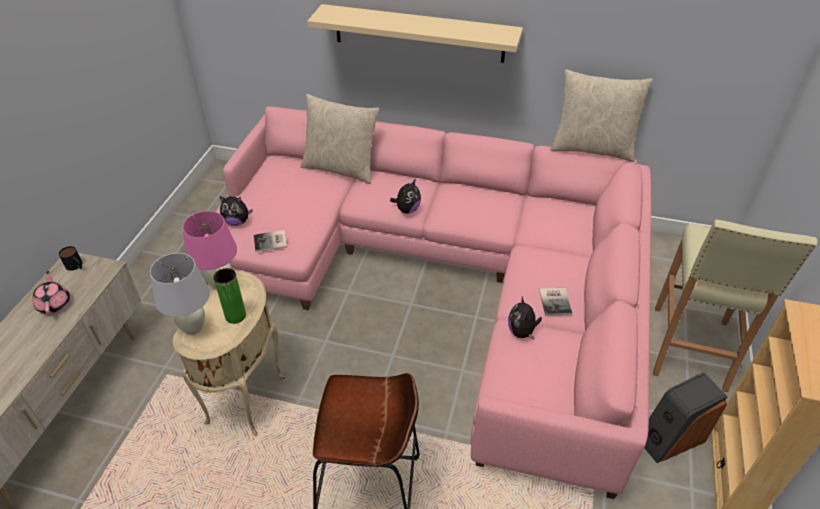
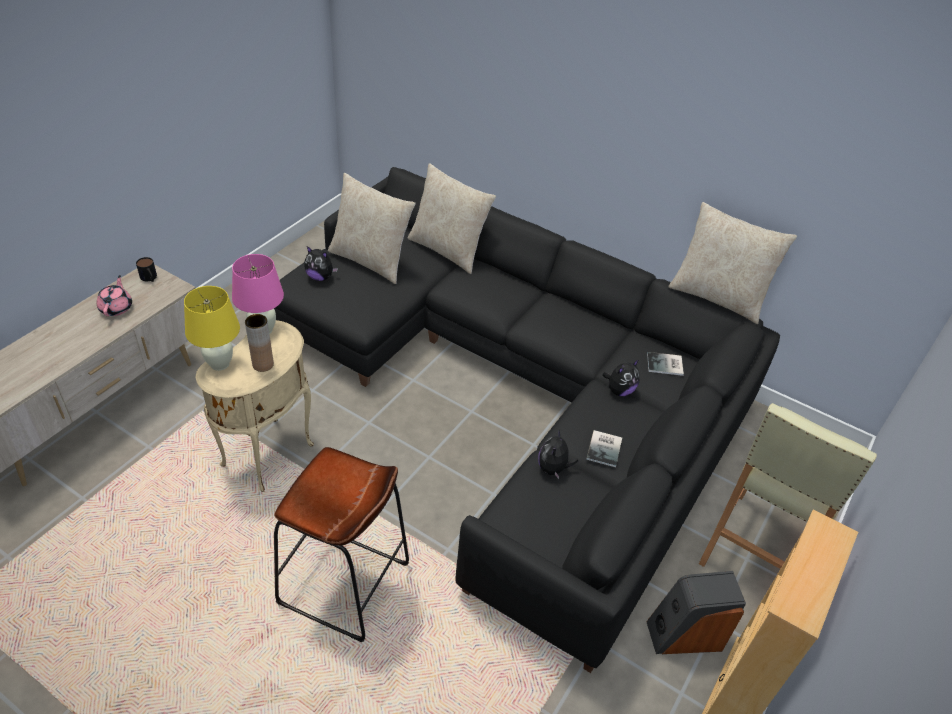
camera: 15 degrees right, 0 degrees up
(193, 328) = (219, 364): white table lamp -> yellow table lamp
(235, 316) = (263, 364): green vase -> brown vase
(271, 242) = (344, 306): book -> book (666, 365)
(276, 195) = (370, 260): none -> beige pillow
(407, 209) = (495, 310): plush toy -> plush toy (619, 390)
(419, 33) = (557, 126): beige shelf -> none
(445, 277) = (521, 394): pink sofa -> black sofa

